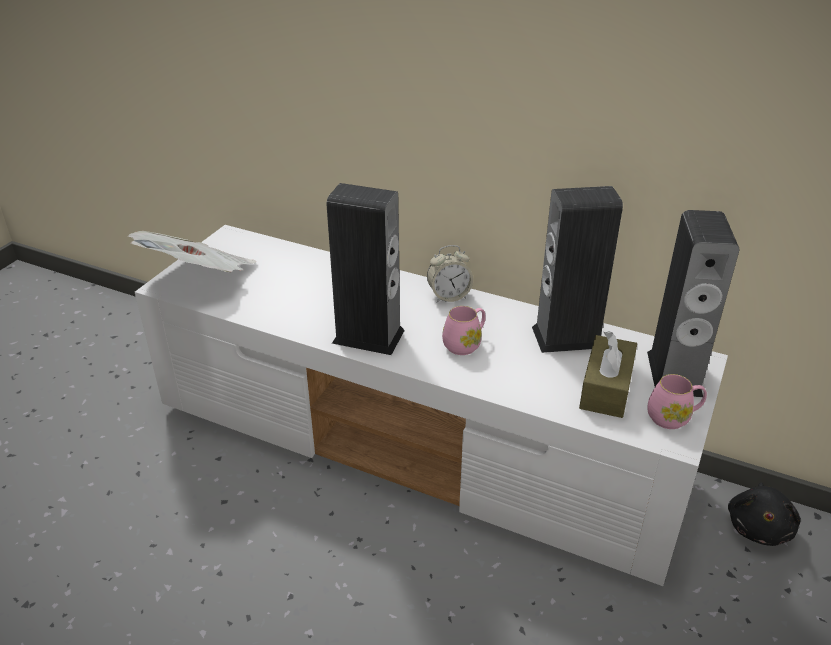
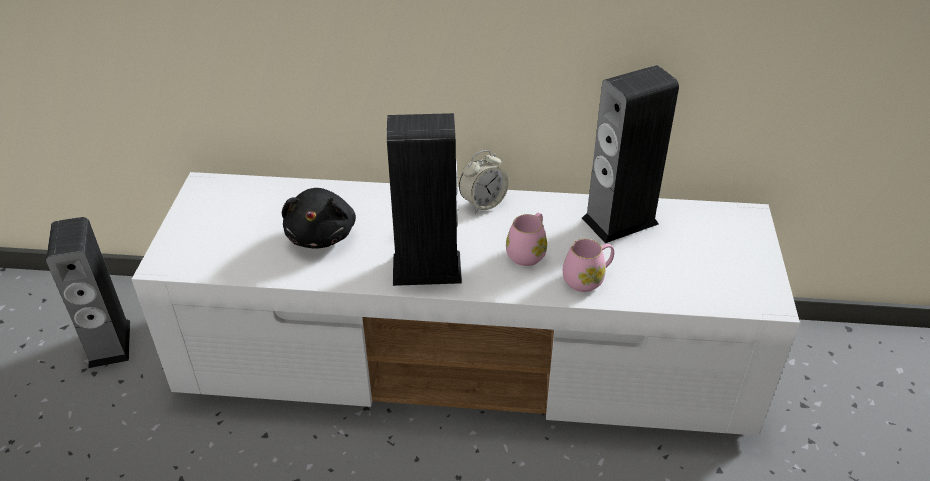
camera: 20 degrees left, 5 degrees up
(200, 278) = (200, 243): newspaper -> none
(606, 388) = (682, 265): brown tissue box -> none
(673, 417) = (755, 280): pink mug -> pink mug (587, 279)
(674, 373) = (733, 235): speaker -> speaker (109, 343)
(759, 527) = (807, 353): black plush toy -> black plush toy (322, 234)

